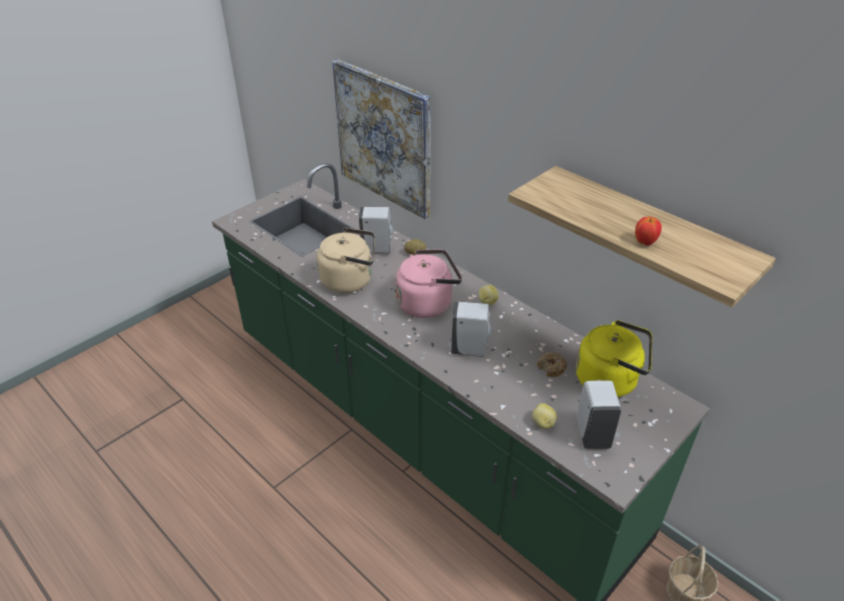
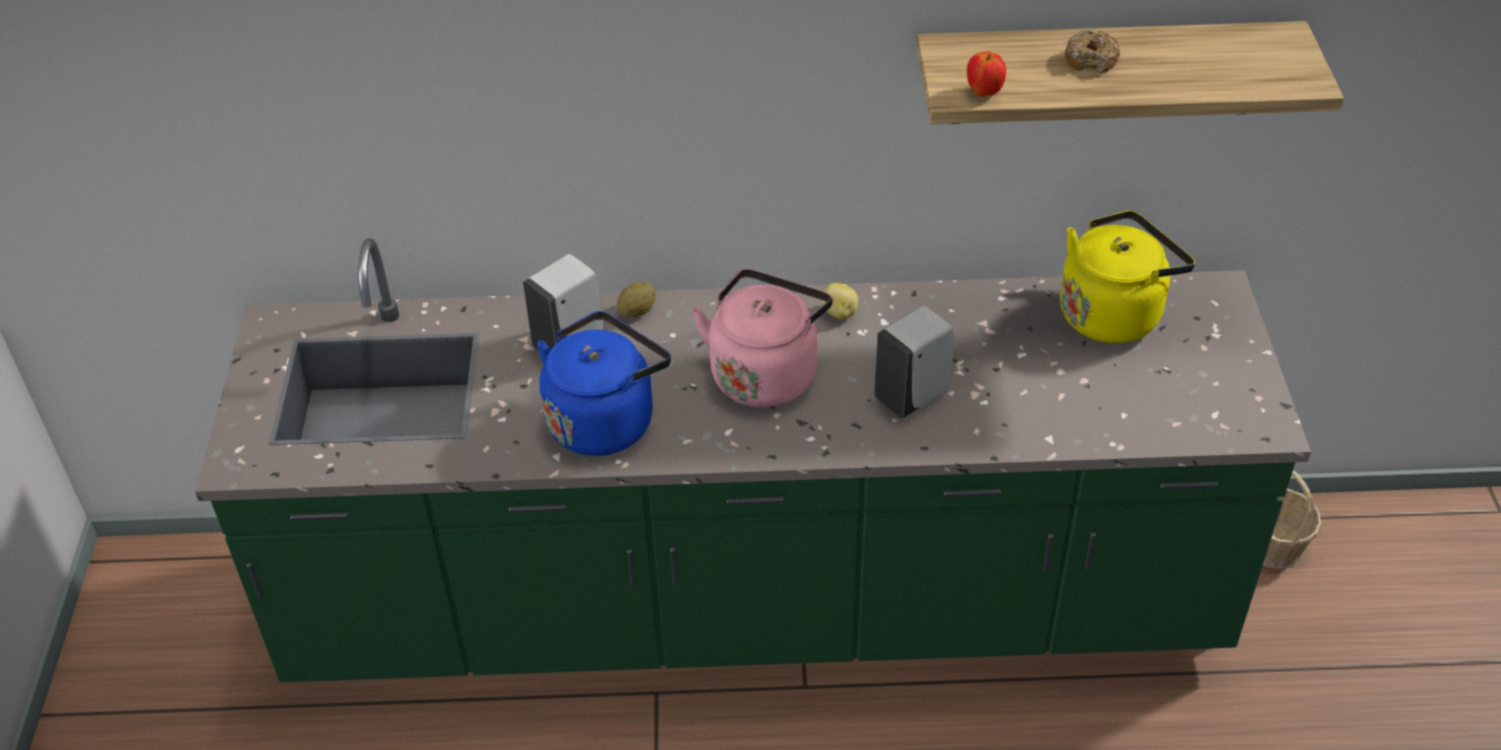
camera: 45 degrees left, 5 degrees up
(350, 280) = (605, 420): beige kettle -> blue kettle
(384, 138) = (487, 132): picture -> none
(543, 423) = (1118, 423): potato -> none
(551, 368) = (1035, 347): donut -> donut (1091, 60)
(592, 433) = (1179, 393): white soap dispenser -> none
(645, 242) = (1172, 82): apple -> apple (984, 92)

